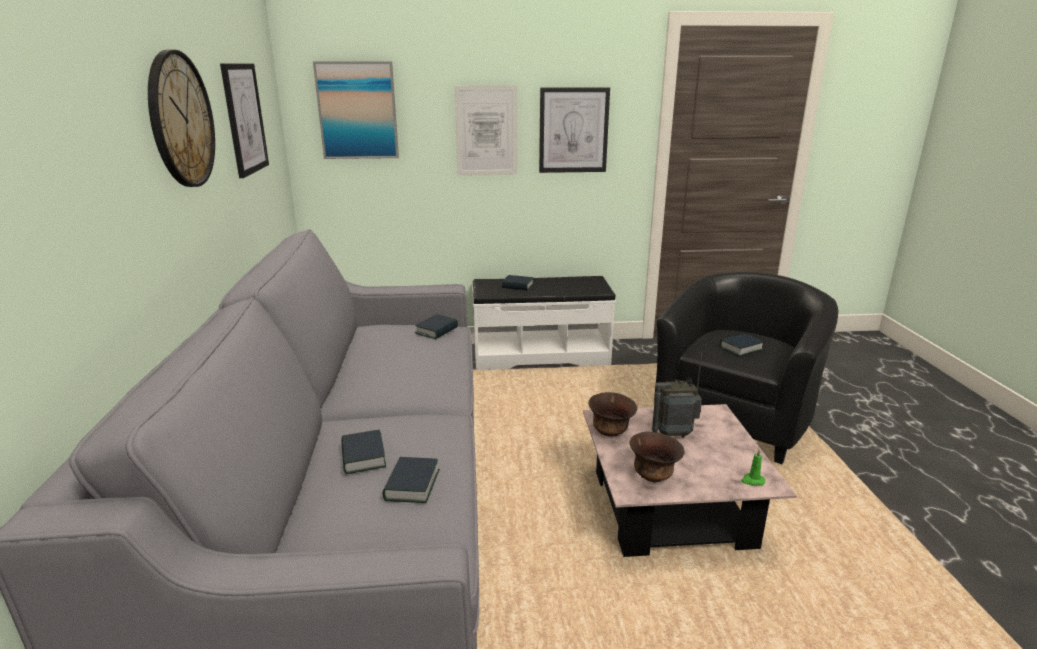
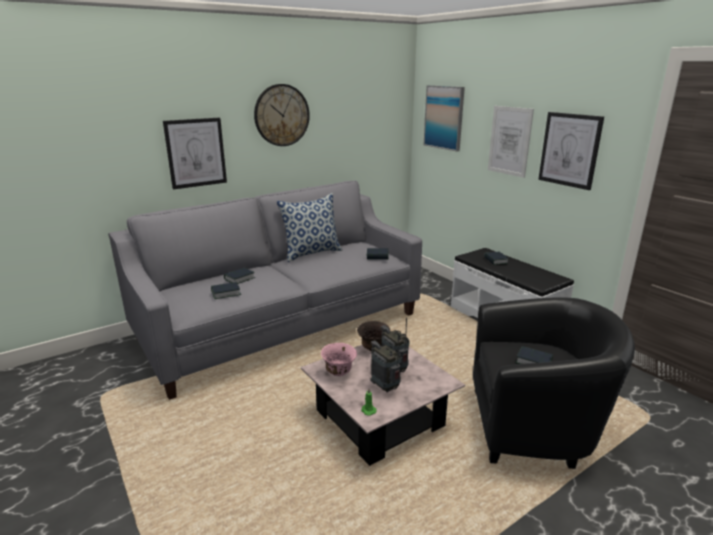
camera: 60 degrees right, 0 degrees up
(244, 119) = (354, 117): picture -> picture (196, 153)
(348, 368) = (312, 253): none -> pillow
(653, 476) = (339, 372): brown bowl -> pink bowl
(708, 453) = (385, 387): none -> radio

